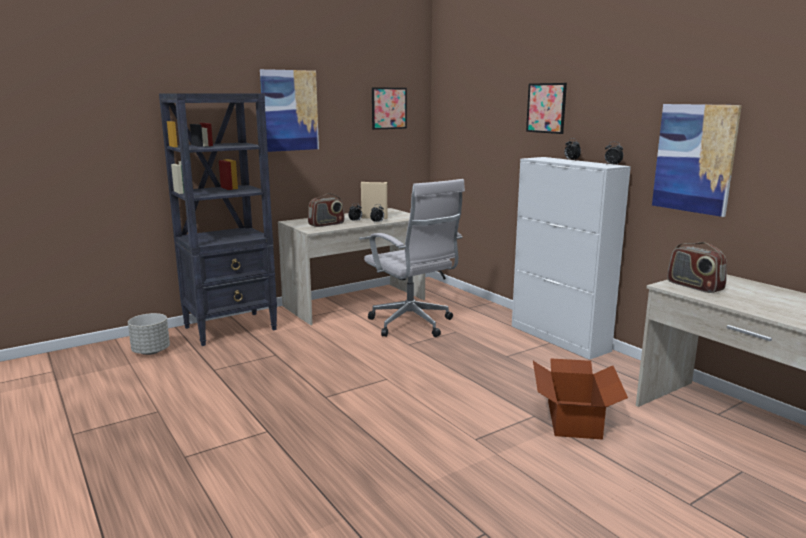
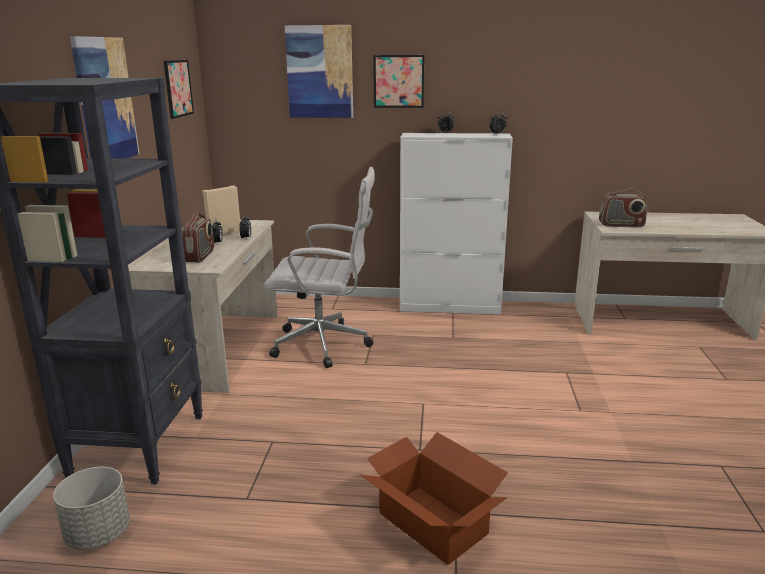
camera: 50 degrees left, 5 degrees up
(574, 419) = (586, 361): cardboard box -> cardboard box (433, 522)
(694, 158) = (568, 121): picture -> picture (320, 72)

